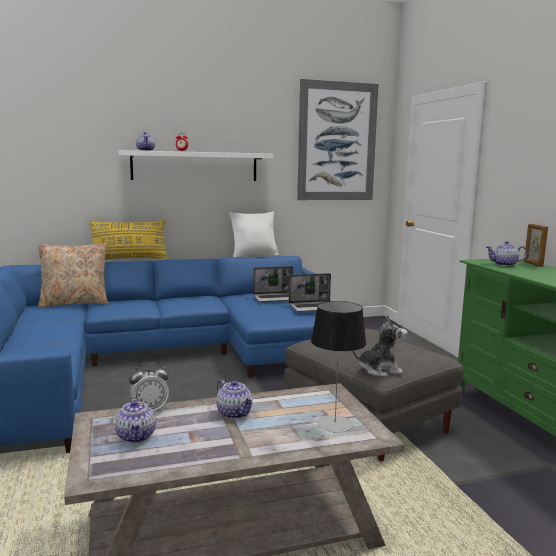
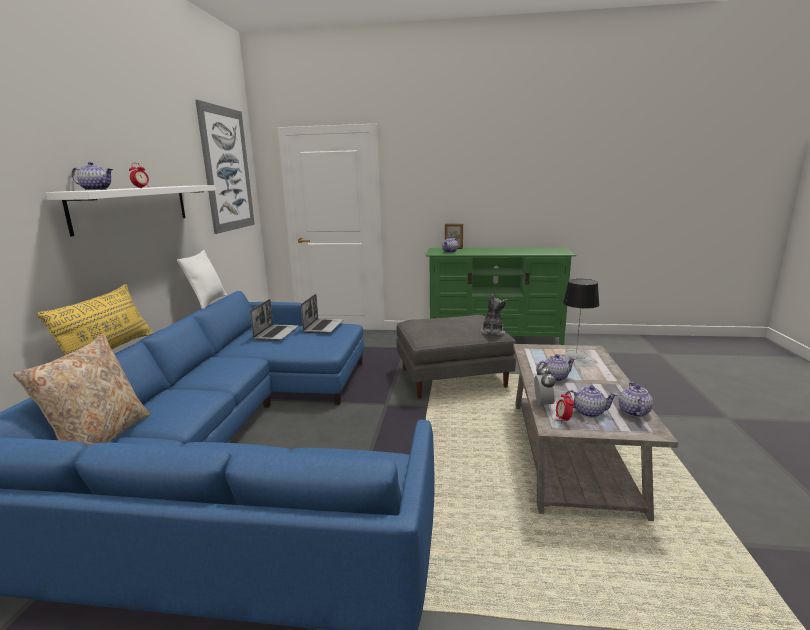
camera: 65 degrees left, 5 degrees up
(112, 422) = (563, 420): none -> alarm clock
(146, 466) = (633, 411): none -> teapot

